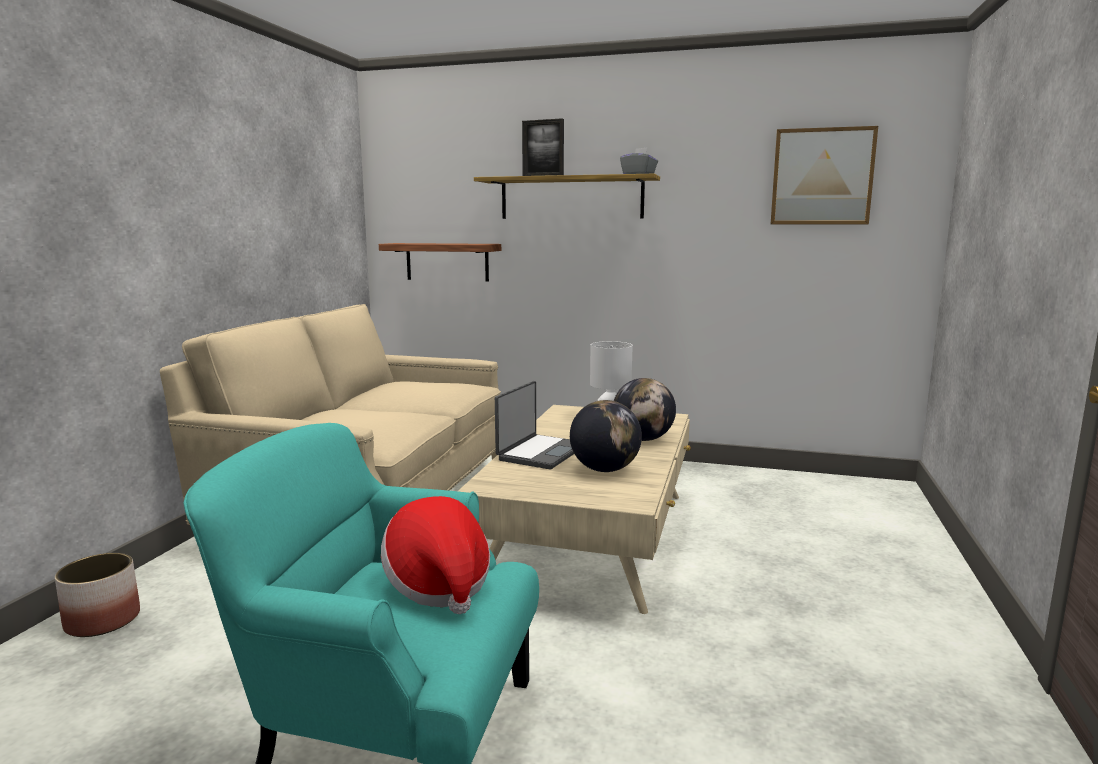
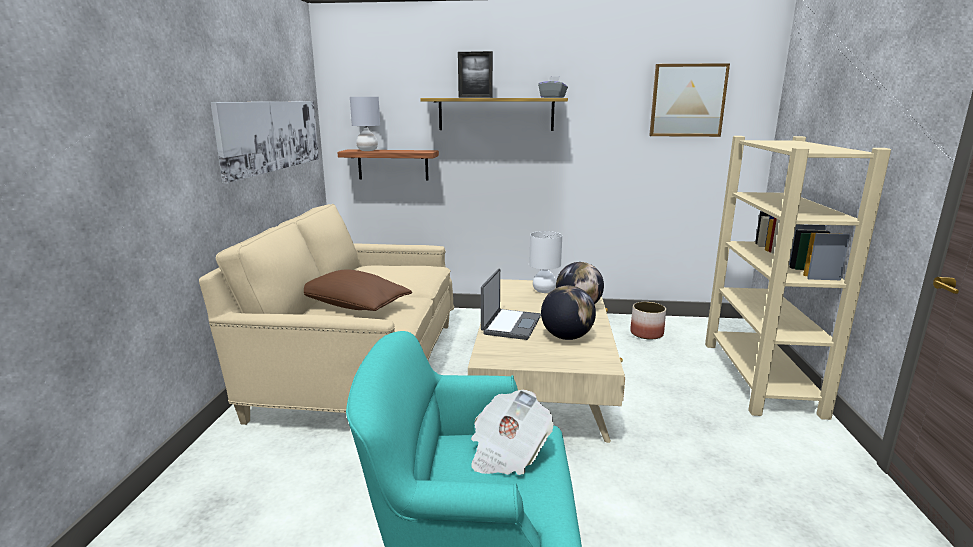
camera: 10 degrees left, 5 degrees up
(102, 620) = (186, 495): planter -> planter (646, 333)
(289, 218) = (272, 136): none -> picture
(348, 418) = (352, 306): none -> brown pillow
(415, 243) = (368, 150): none -> grey table lamp
(438, 584) = (507, 452): hat -> newspaper
(903, 554) = (760, 377): none -> beige bookcase

